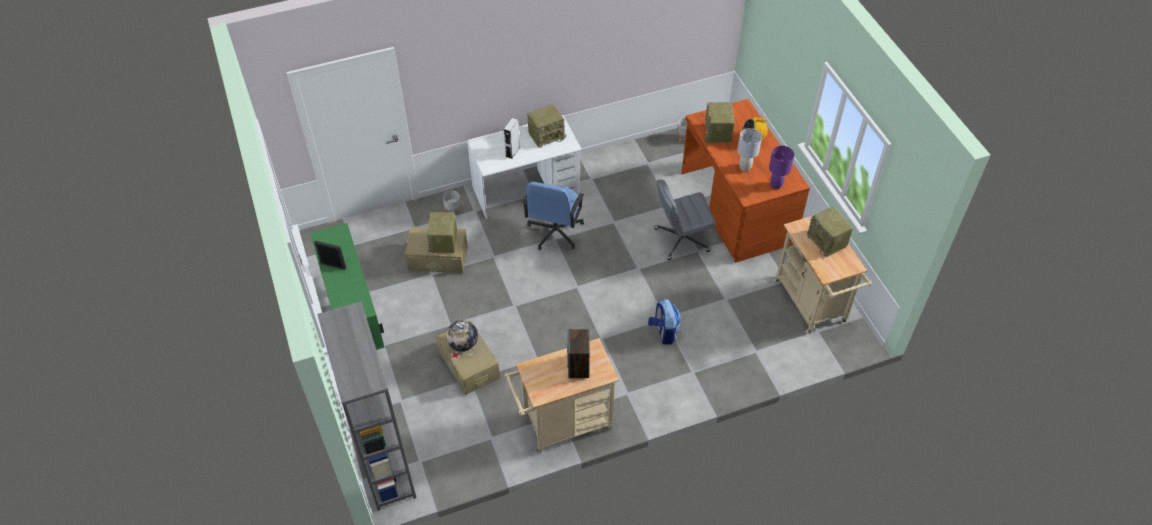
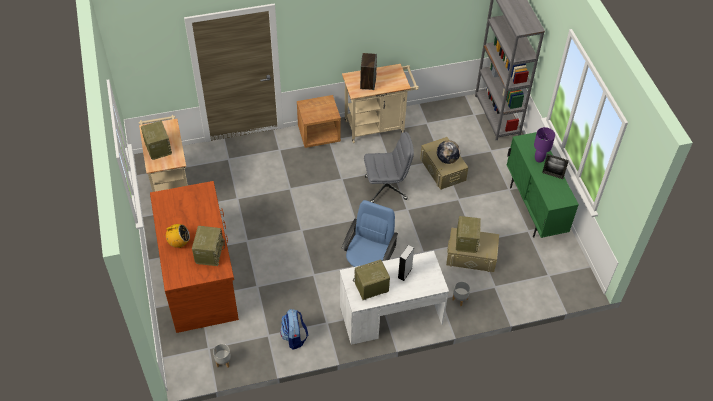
camera: 175 degrees left, 0 degrees up
(643, 402) = (319, 134): none -> brown nightstand
(663, 332) = (293, 178): backpack -> backpack (294, 337)
(681, 240) = (258, 251): grey office chair -> grey office chair (386, 187)
(745, 167) = (198, 216): grey table lamp -> none
(776, 185) = (178, 197): purple table lamp -> purple table lamp (539, 159)

